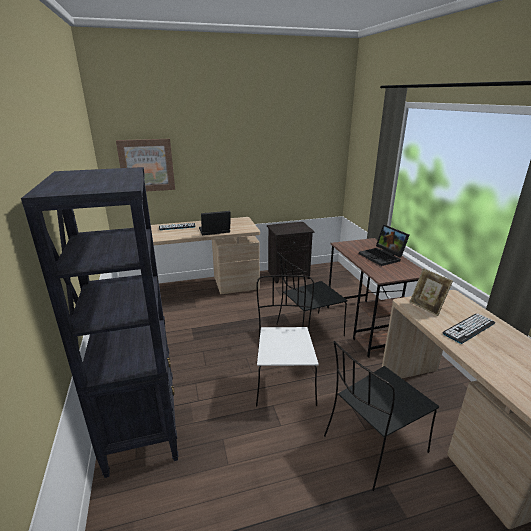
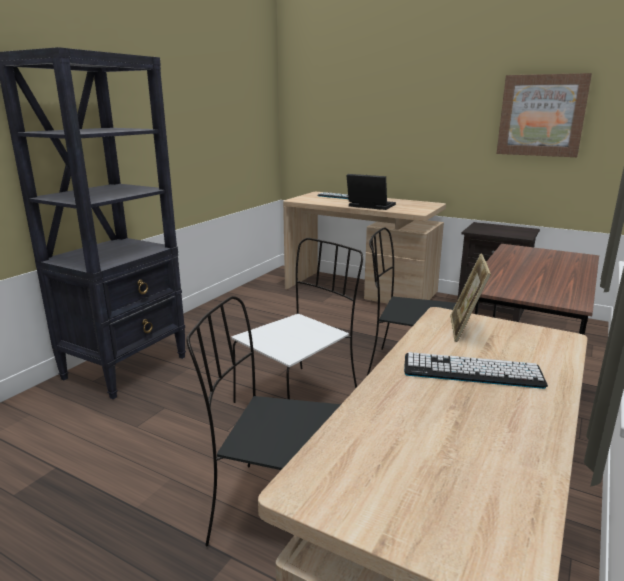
camera: 45 degrees right, 5 degrees down
(146, 165) = (326, 114): picture -> picture (541, 115)
(382, 257) = (550, 273): laptop -> none

